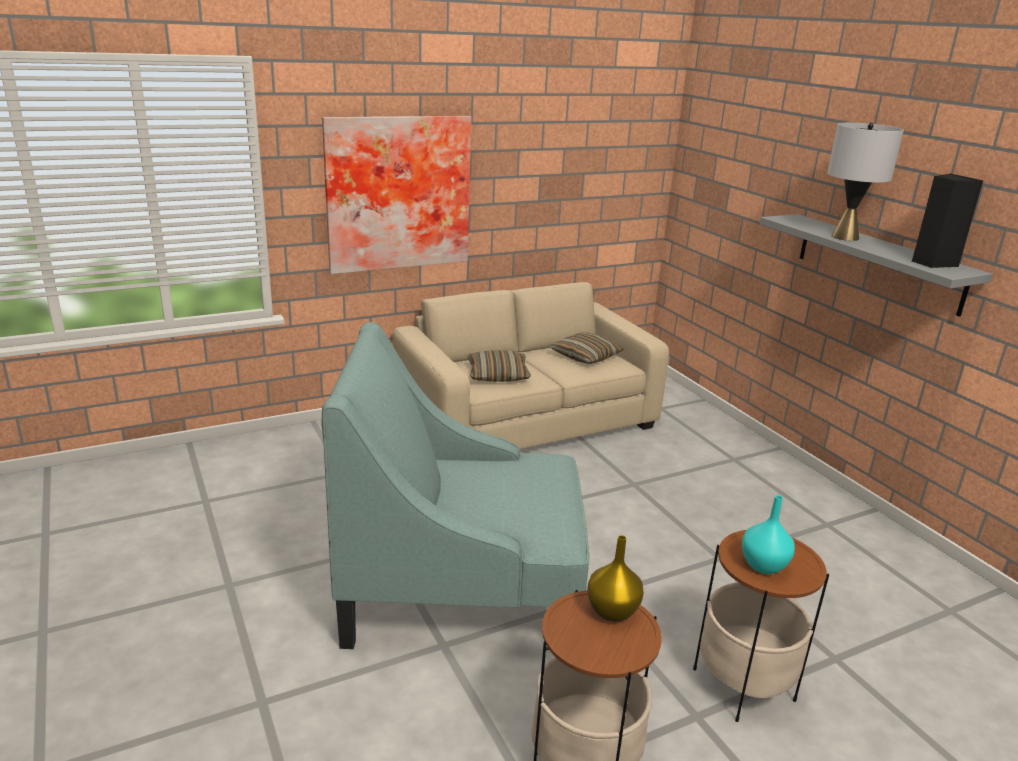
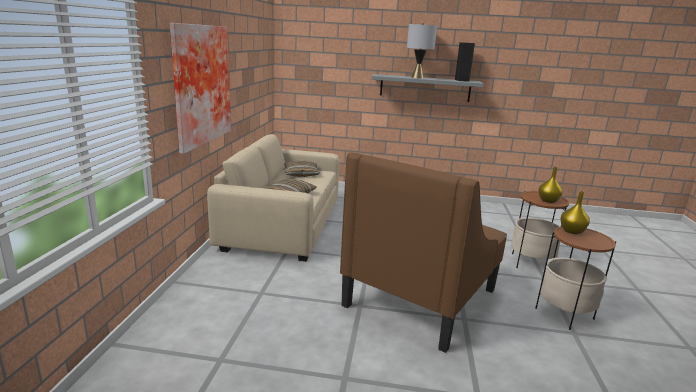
camera: 55 degrees left, 5 degrees down
(463, 589) = (421, 297): turquoise armchair -> brown armchair
(762, 566) = (548, 201): turquoise vase -> yellow vase

